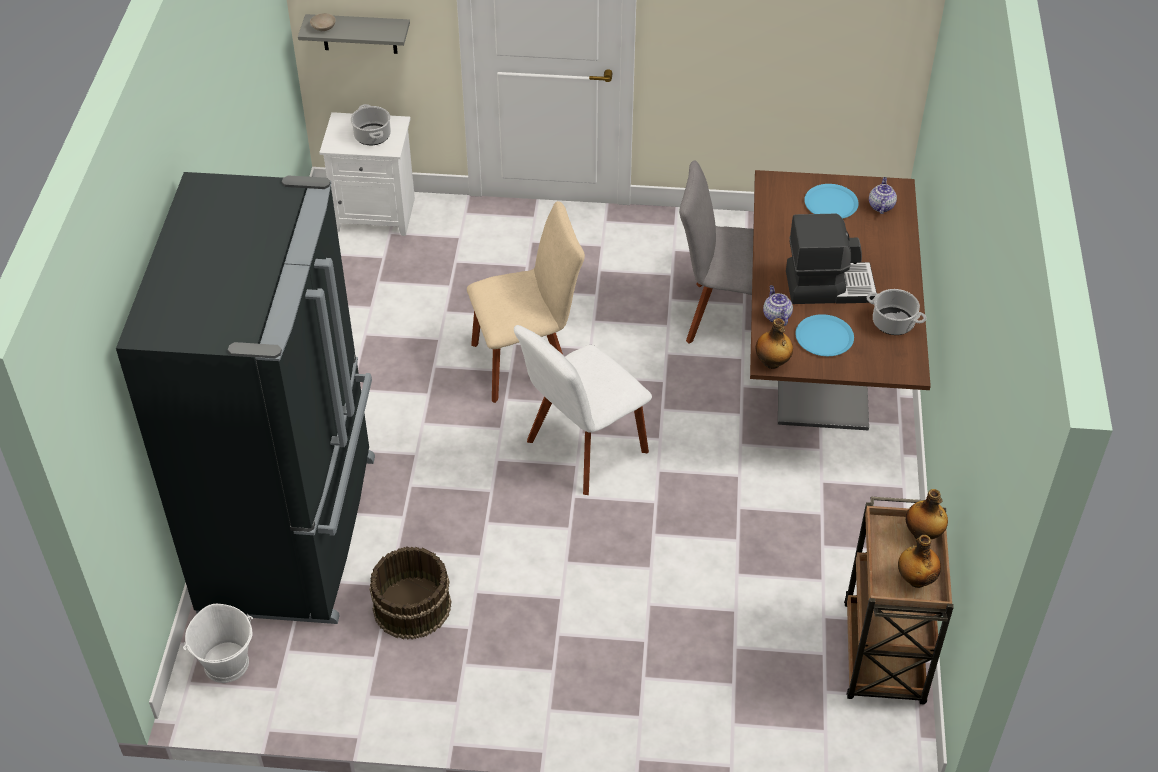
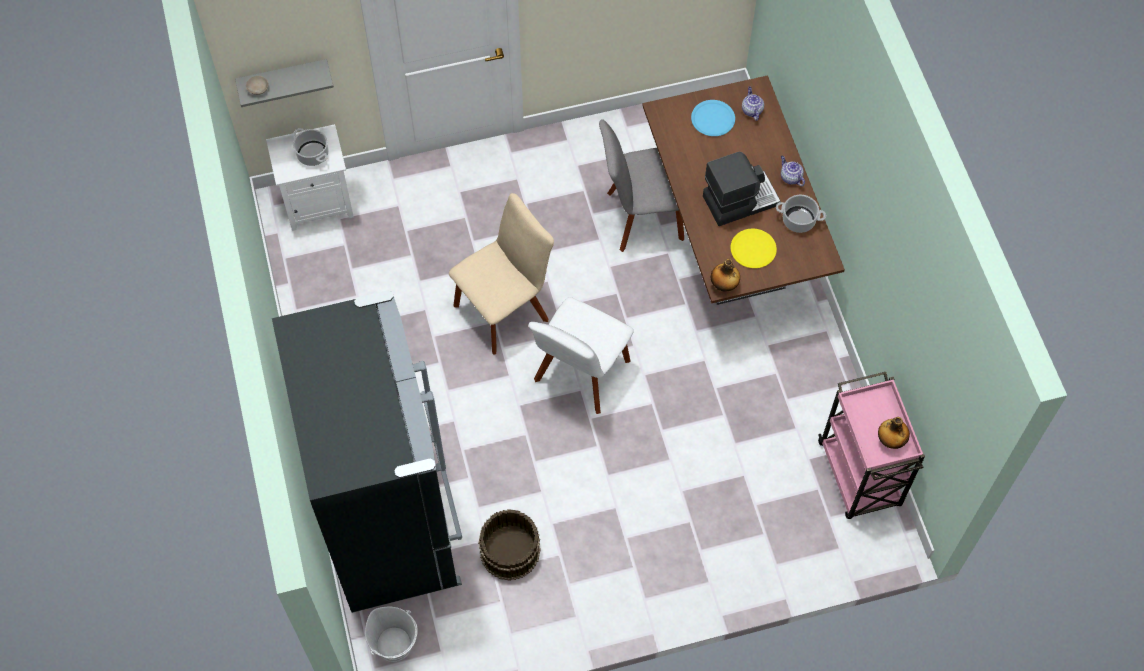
camera: 20 degrees left, 15 degrees up
(776, 316) = (711, 241): teapot -> teapot (790, 177)
(824, 337) = (753, 249): blue plate -> yellow plate
(883, 656) = (860, 476): brown cart -> pink cart
(923, 534) = (883, 401): bottle -> none

